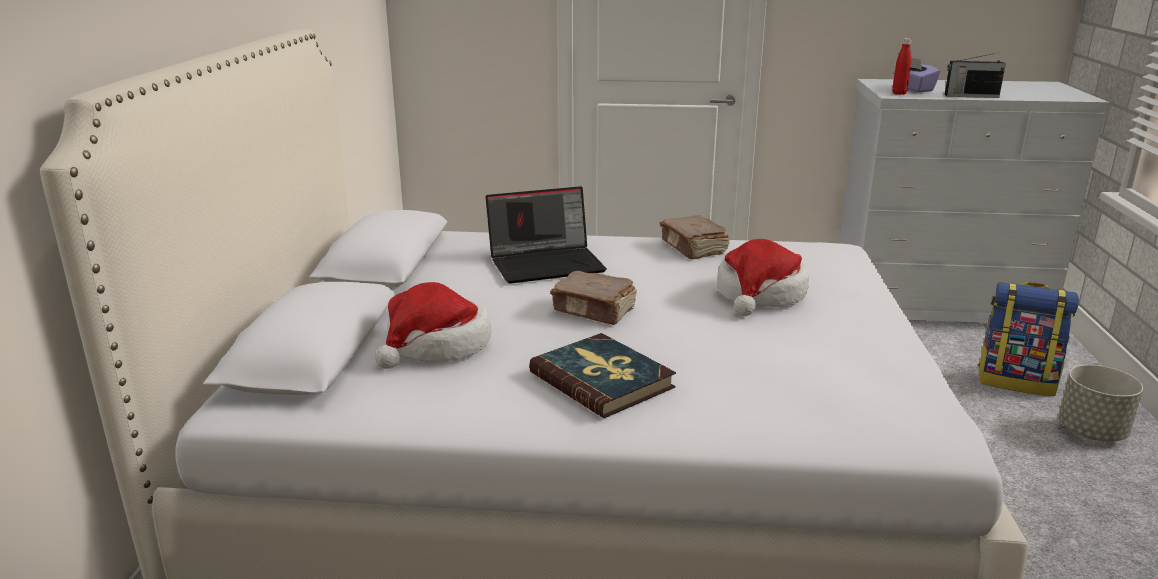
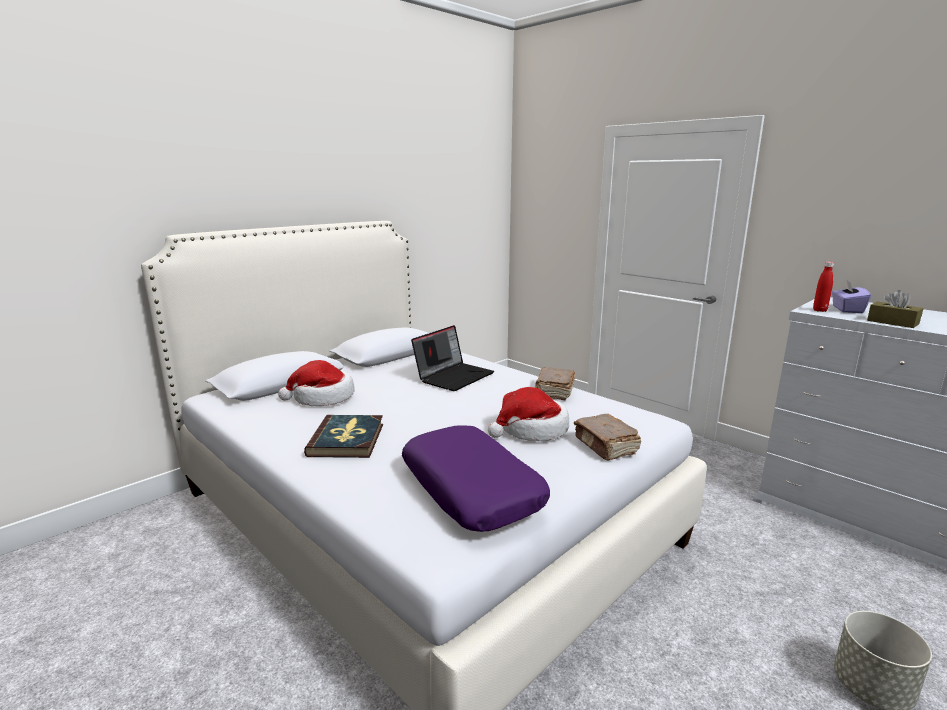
camera: 40 degrees right, 5 degrees down
(547, 263) = (454, 376): laptop -> laptop turned 75 degrees counterclockwise
(594, 311) = (420, 406): brown book -> brown book (606, 446)
(841, 372) = (471, 489): none -> purple pillow
(970, 96) = (892, 322): radio -> brown tissue box
(1016, 381) = (853, 609): backpack -> none

